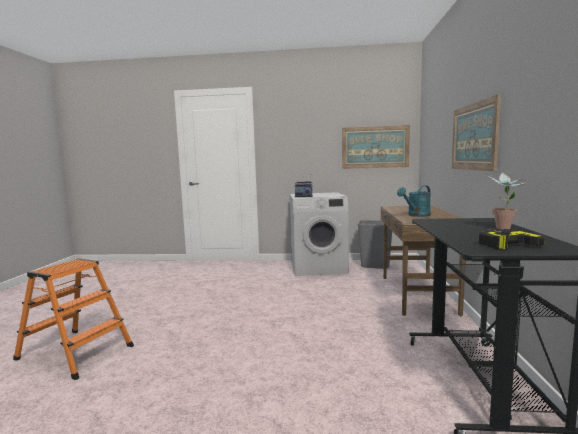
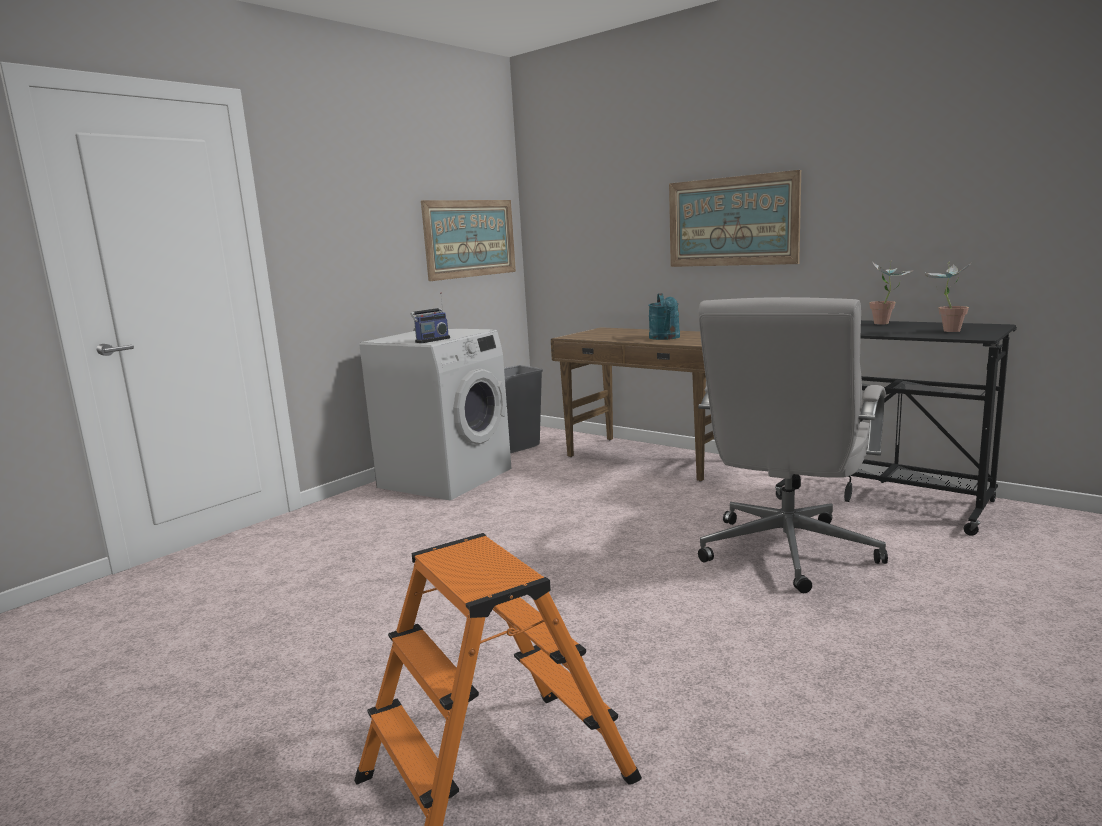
camera: 55 degrees left, 5 degrees up
(330, 365) = (788, 550): none -> grey office chair
(497, 242) = (945, 330): power drill -> potted plant

